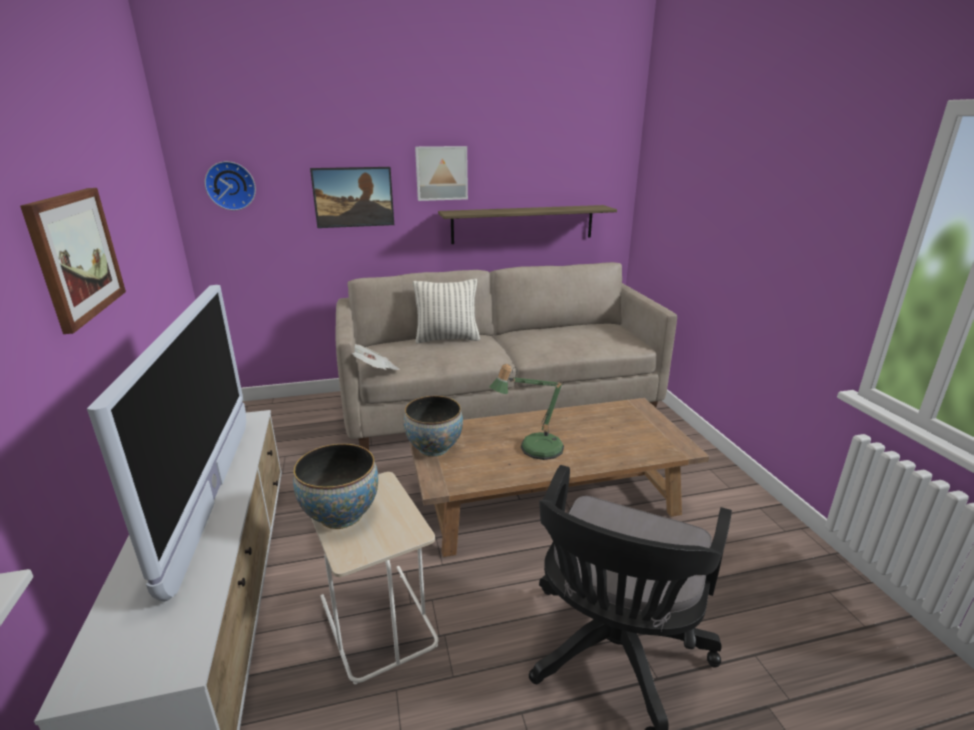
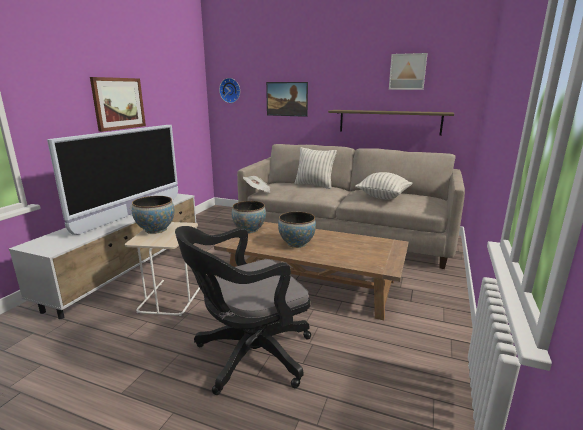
camera: 35 degrees right, 5 degrees down
(441, 173) = (337, 86): picture -> picture (407, 72)
(534, 449) = (296, 244): table lamp -> bowl
(563, 338) = (383, 197): none -> pillow

